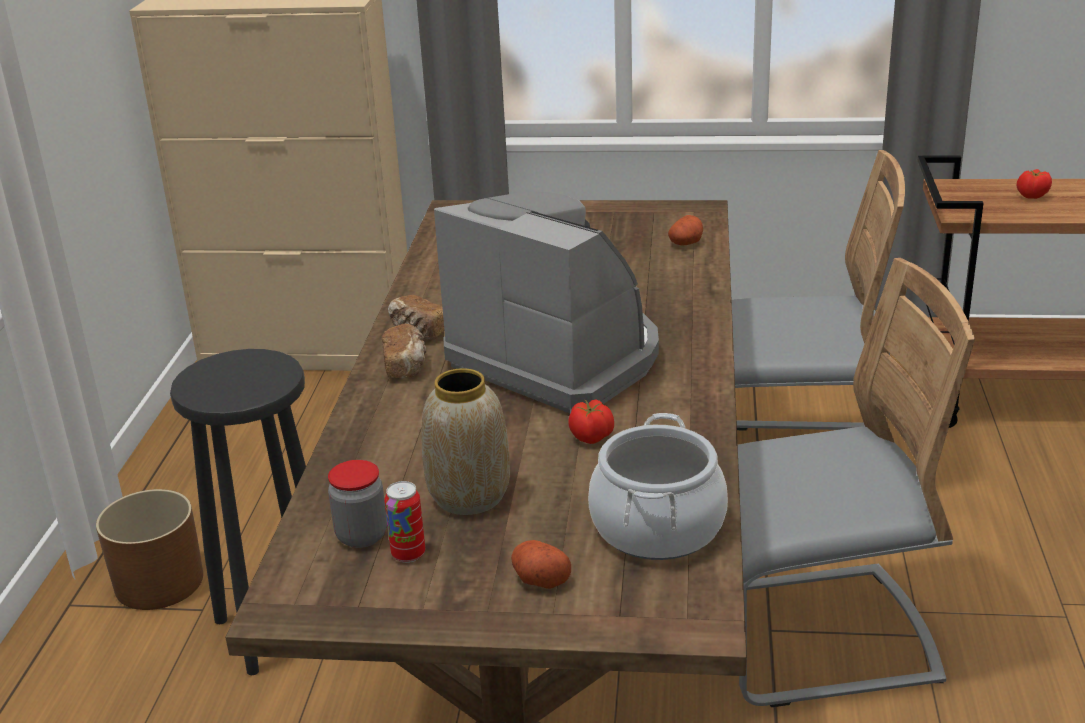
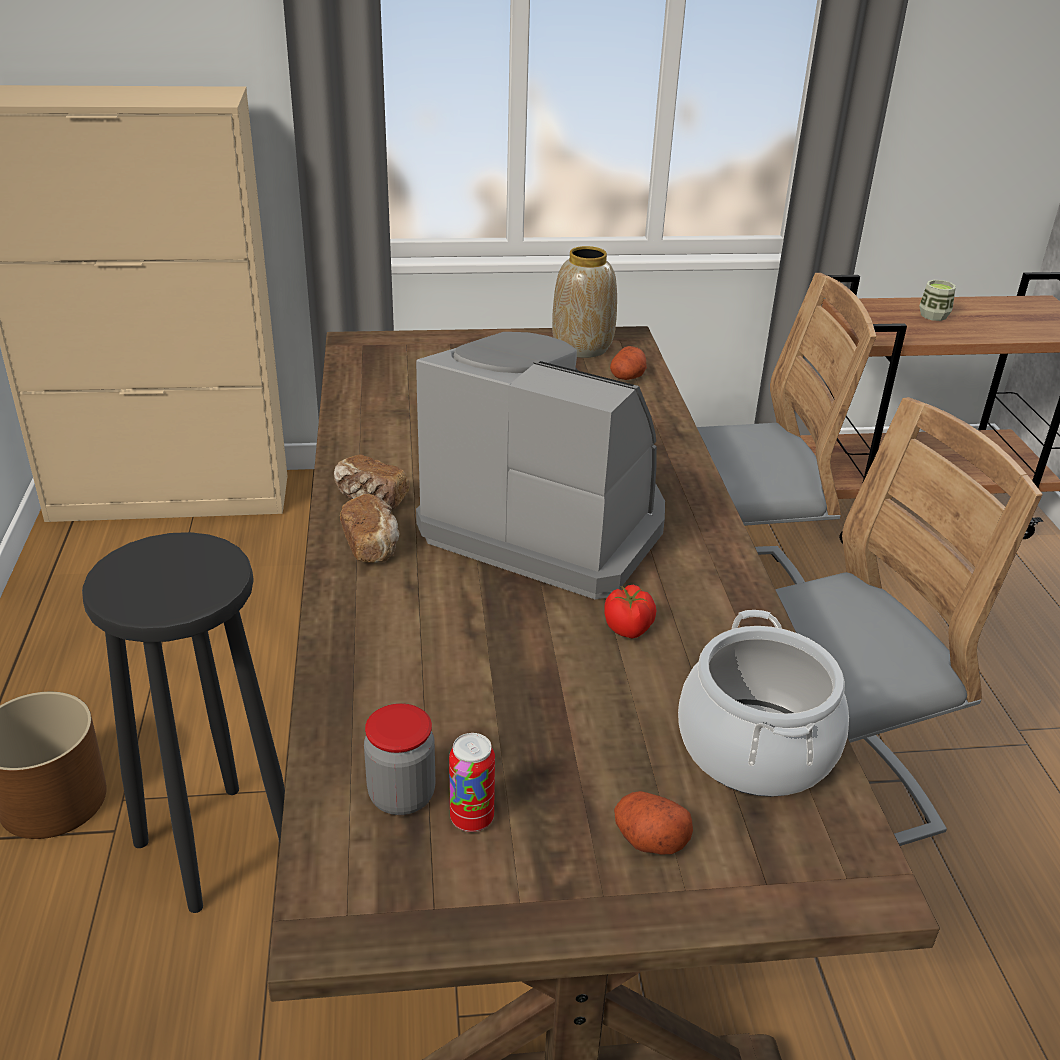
camera: 15 degrees left, 5 degrees up
(470, 495) = (517, 722): vase -> vase (583, 347)
(1031, 196) = (933, 315): tomato -> cup

